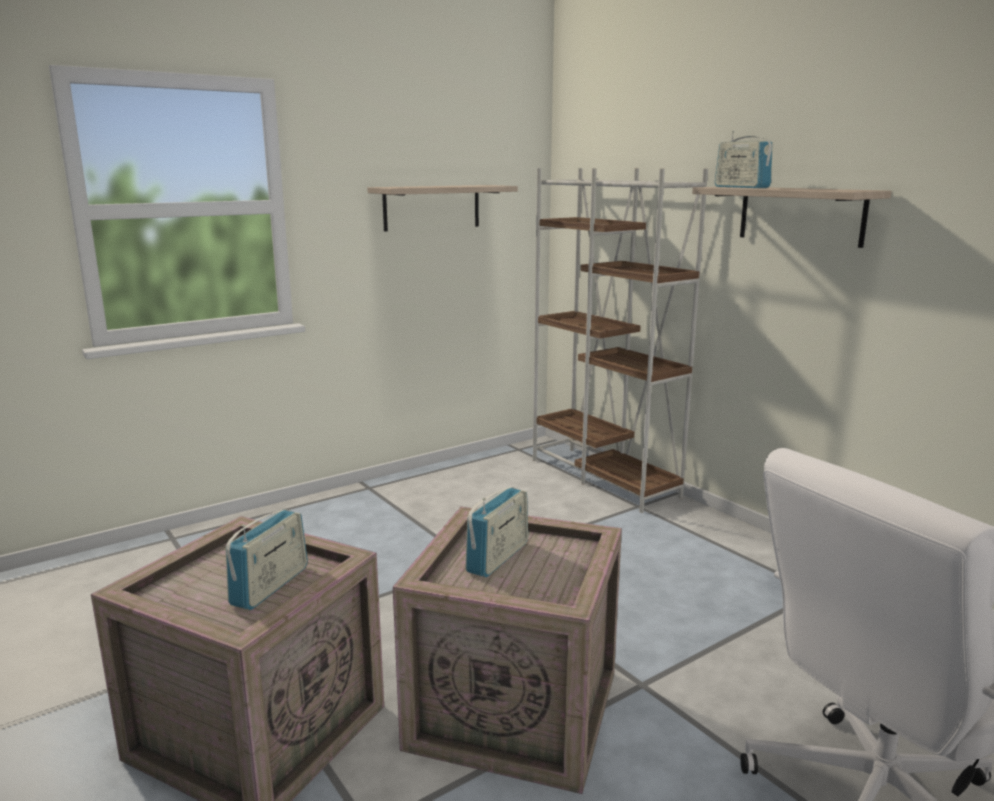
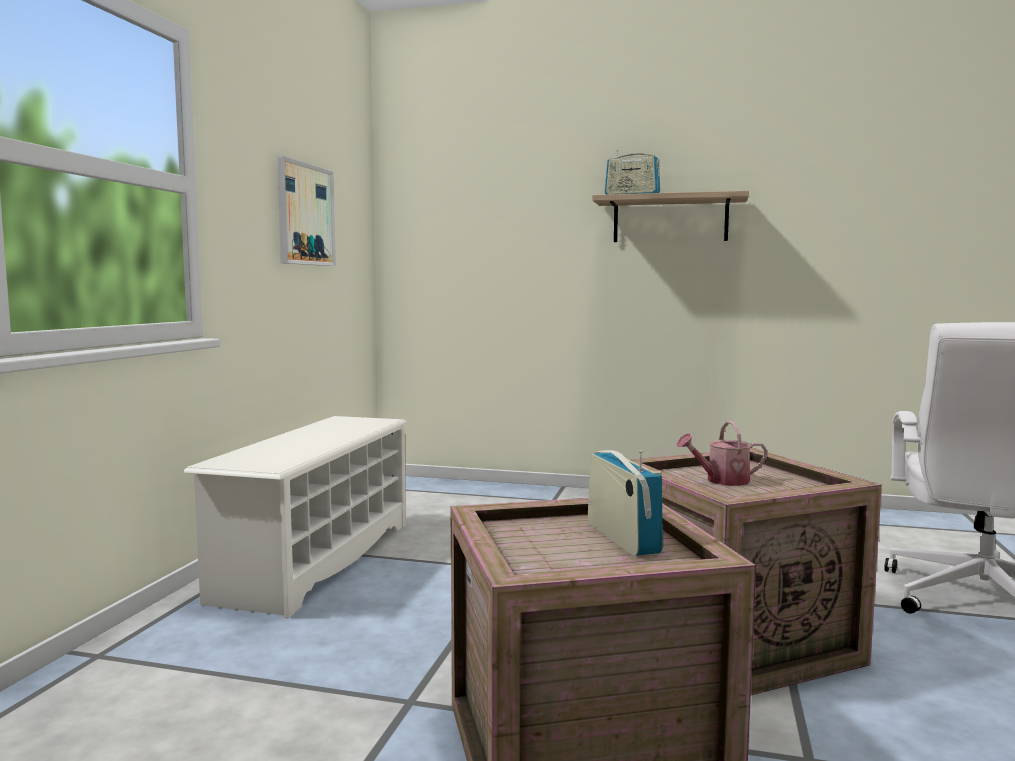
camera: 40 degrees left, 10 degrees down
(372, 508) = (316, 560): none -> white shoe rack
(432, 207) = (305, 215): shelf -> picture
(498, 557) = (722, 480): radio -> watering can
(603, 478) = (490, 490): brown bookcase -> none

